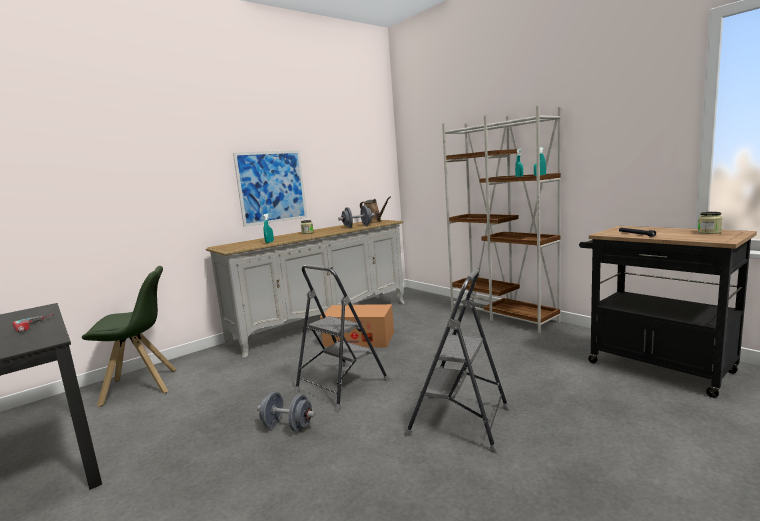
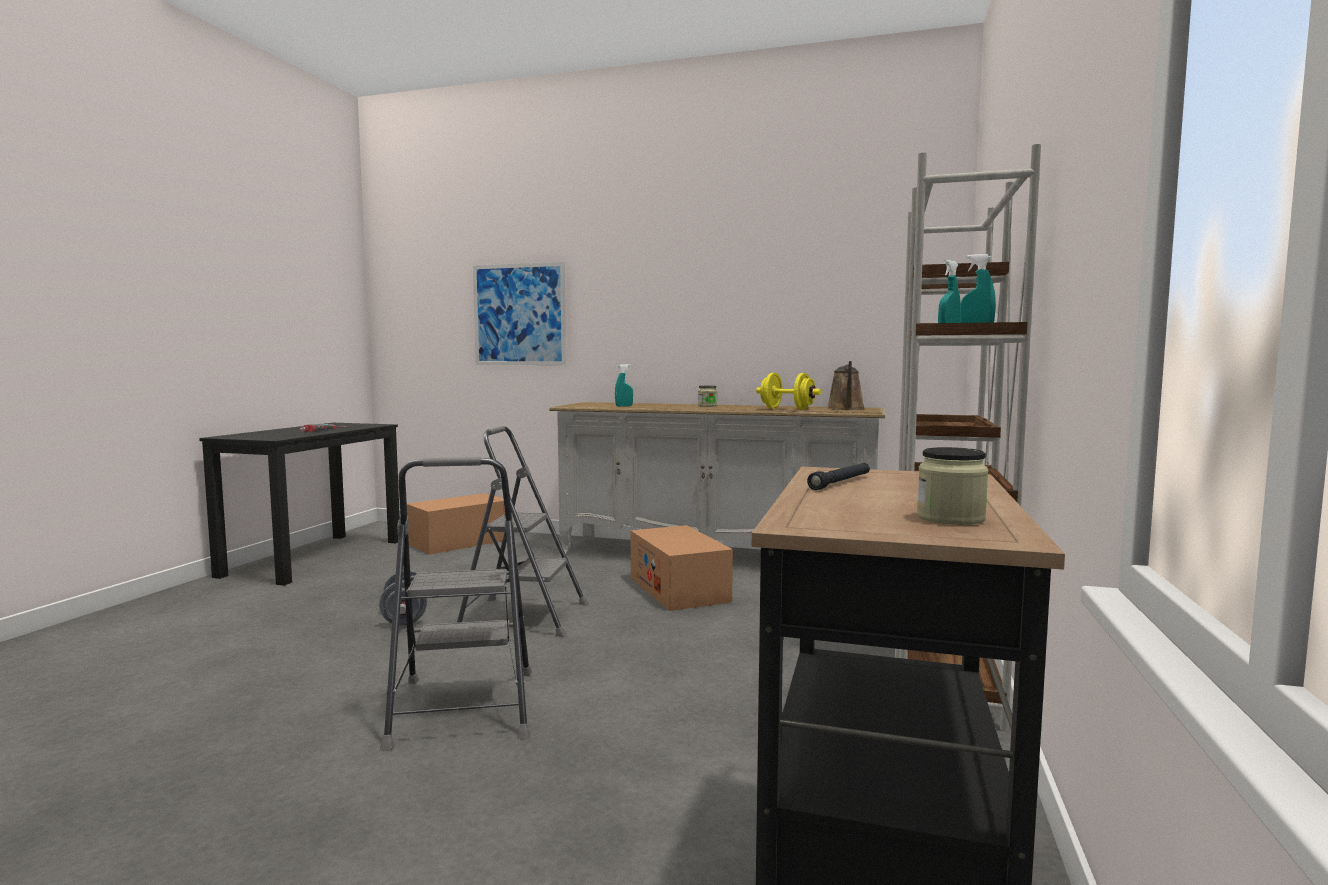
camera: 55 degrees right, 5 degrees down
(141, 386) = (459, 542): green chair -> cardboard box
(272, 187) = (688, 329): picture -> picture (519, 314)
(357, 226) = (787, 409): grey dumbbell -> yellow dumbbell

